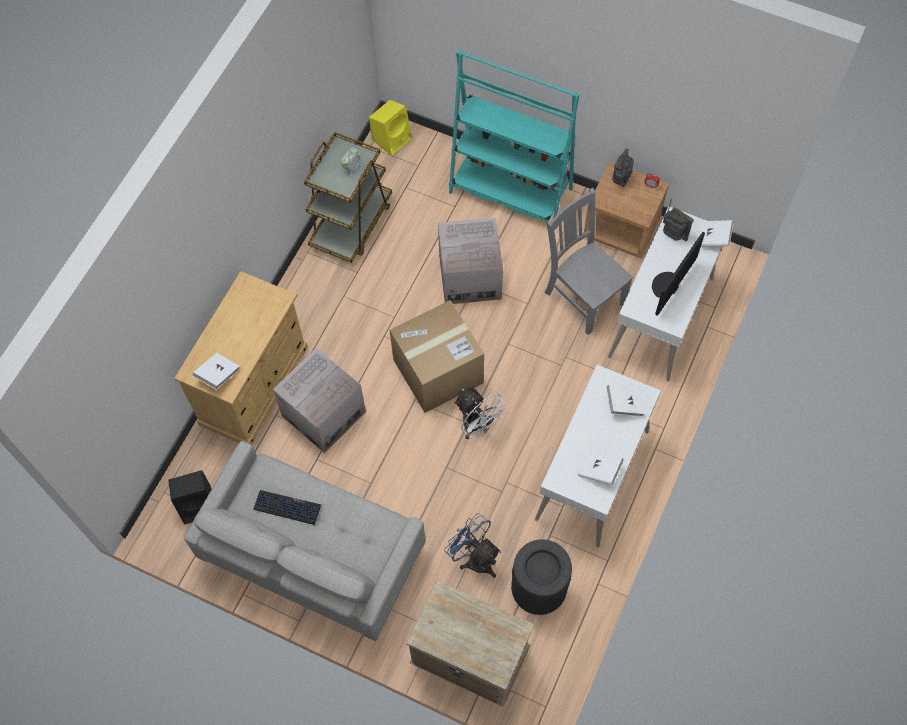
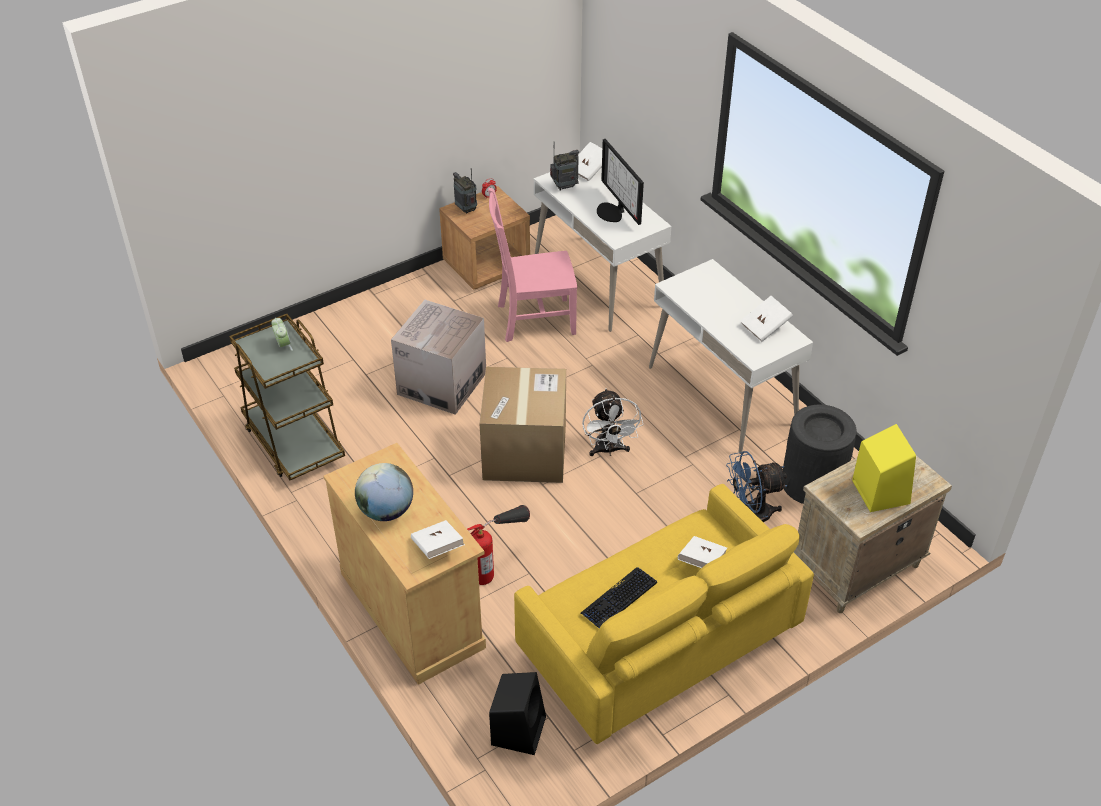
camera: 60 degrees left, 20 degrees down
(231, 326) = (386, 511): none -> globe
(313, 554) = (657, 647): grey sofa -> yellow sofa
(323, 414) = (497, 564): cardboard box -> fire extinguisher
(392, 138) = (228, 368): yellow speaker -> yellow speaker (879, 491)
(477, 426) = (609, 450): white fan -> white fan turned 90 degrees clockwise
(510, 191) = (376, 315): turquoise bookcase -> none
(583, 296) = (533, 319): grey chair -> pink chair
(624, 404) = (709, 285): white book -> white book (701, 561)

